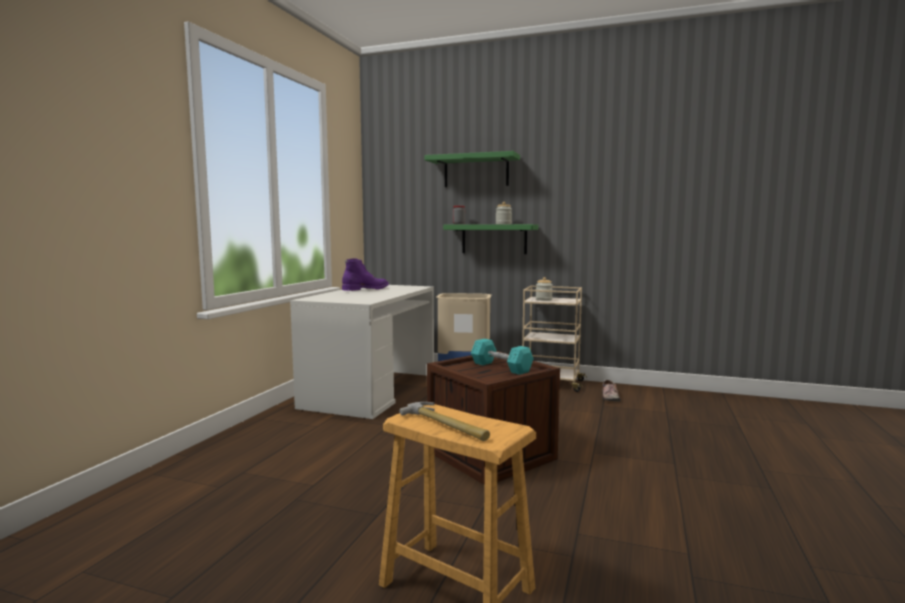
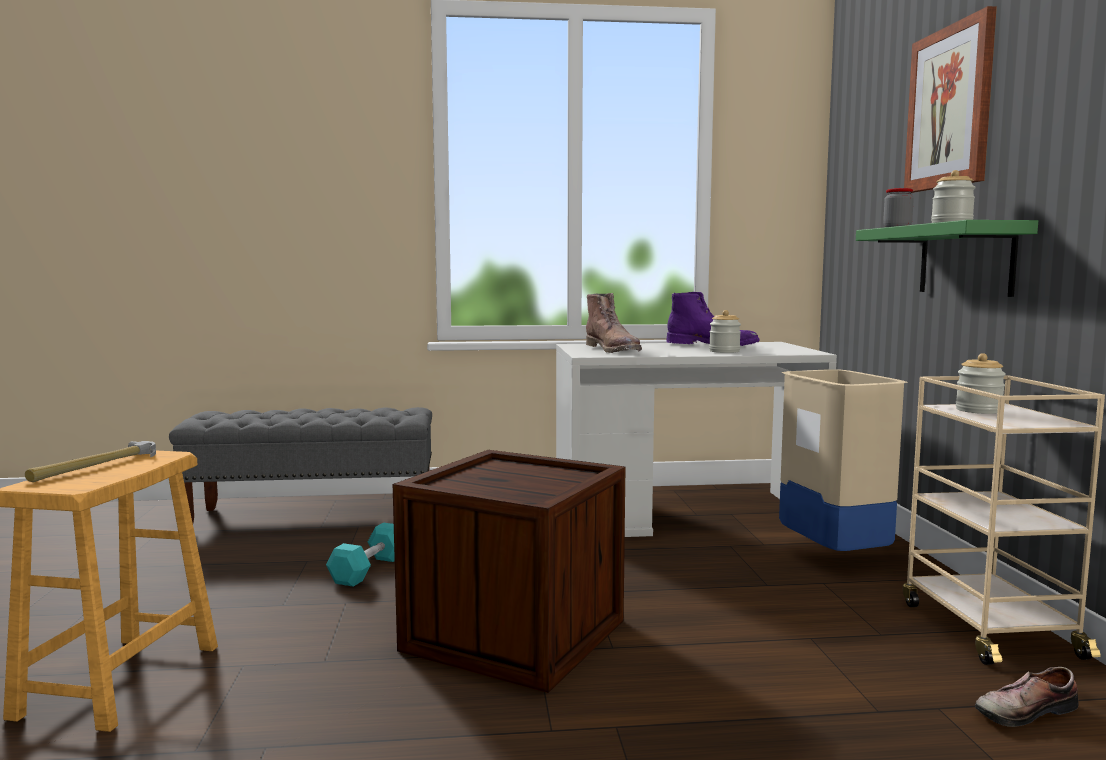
camera: 65 degrees right, 0 degrees up
(189, 487) = (314, 517): none -> grey bench
(353, 298) = (614, 350): none -> brown boot
(394, 291) = (724, 351): none -> jar
(476, 171) = (950, 108): green shelf -> picture
(501, 367) = (528, 483): turquoise dumbbell -> turquoise dumbbell (369, 569)

